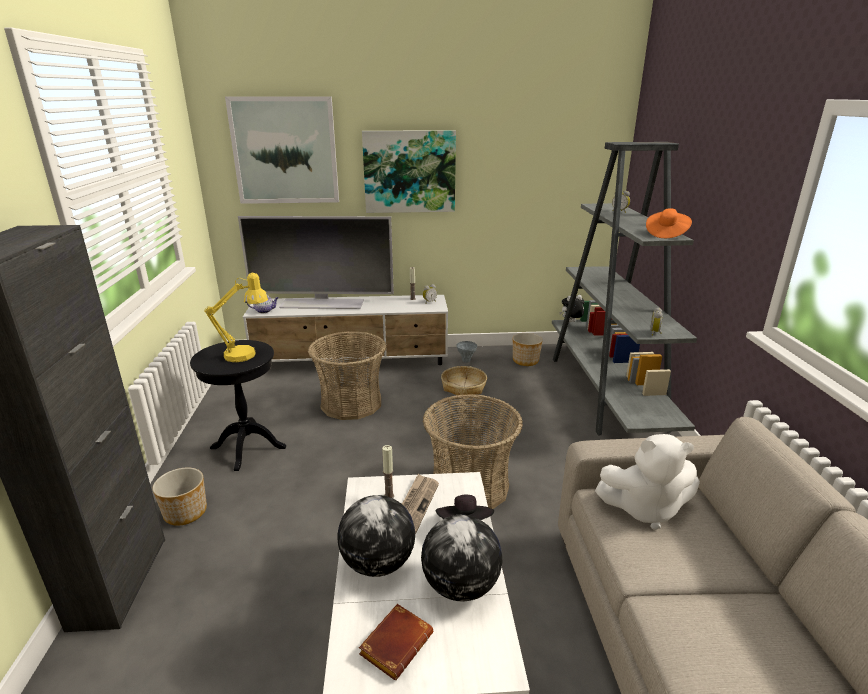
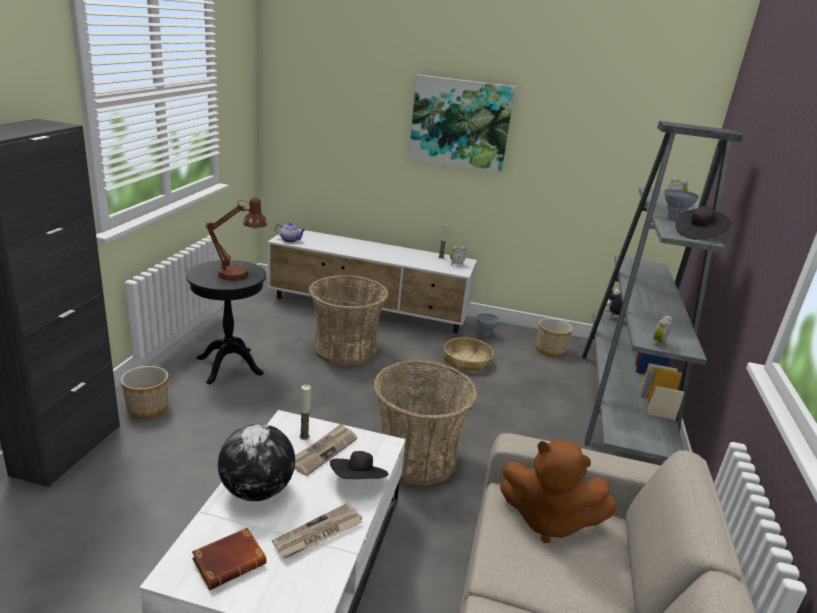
camera: 15 degrees right, 0 degrees up
(247, 354) = (239, 275): yellow table lamp -> brown table lamp
(285, 151) = (339, 85): picture -> none
(322, 303) = (349, 244): television -> none
(461, 586) = (318, 534): globe -> newspaper
(635, 225) = (674, 219): none -> grey vase
(644, 509) = (548, 520): white plush toy -> brown plush toy
(666, 234) = (698, 235): orange hat -> black hat

